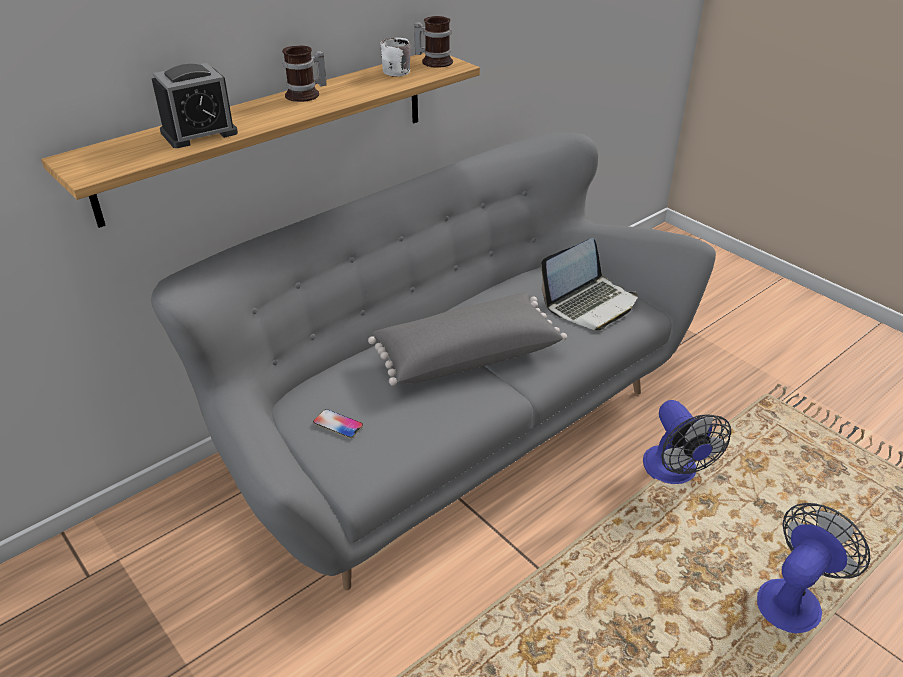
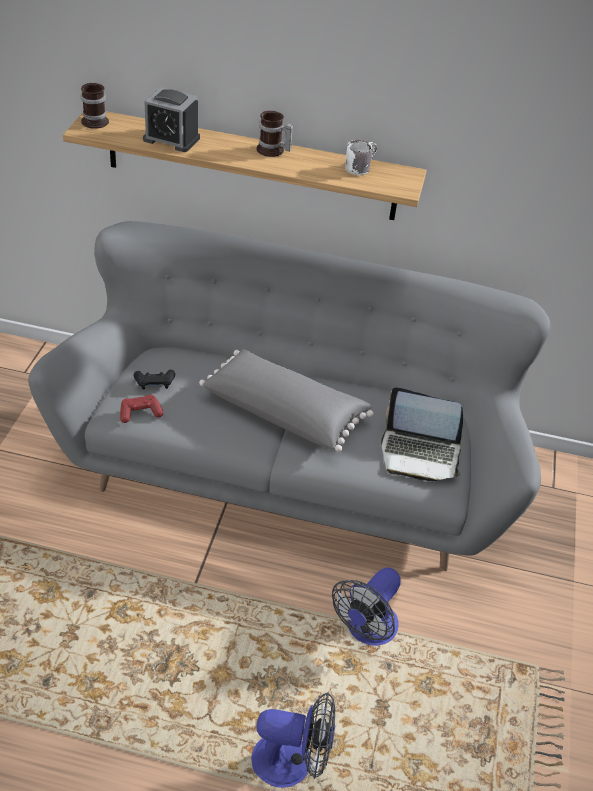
camera: 50 degrees right, 5 degrees up
(338, 424) = (154, 383): phone -> black game controller
(373, 455) = (140, 413): none -> red game controller
(435, 61) = (400, 177): mug -> mug (96, 120)

